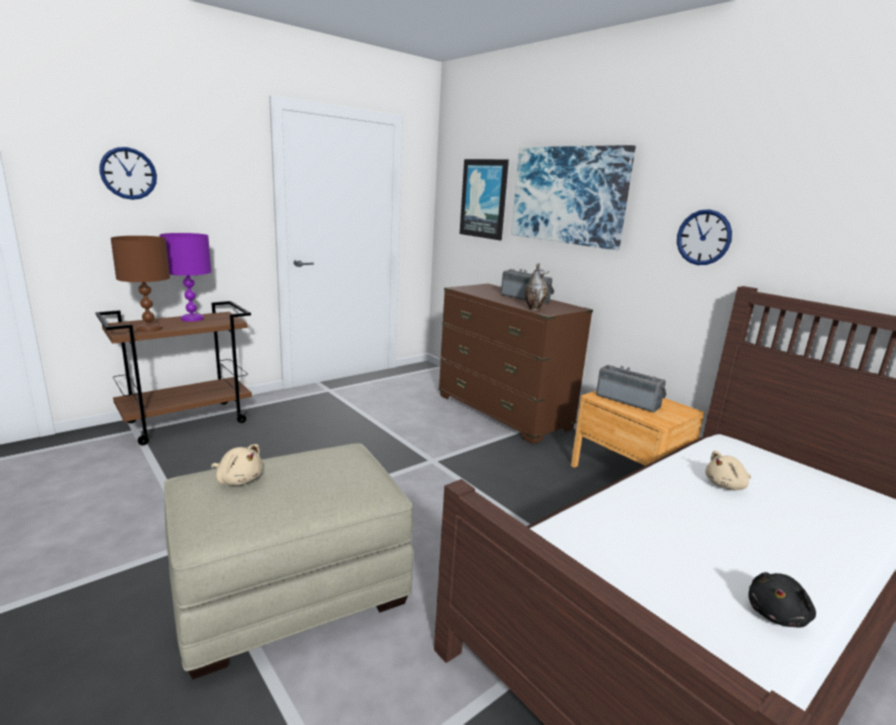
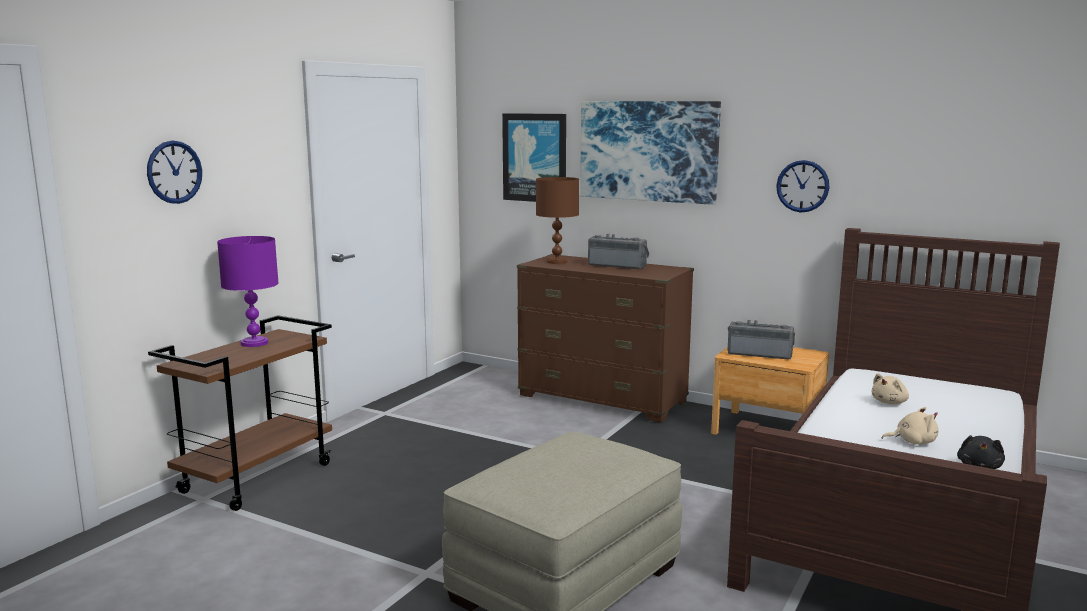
camera: 20 degrees left, 5 degrees down
(150, 328) = (230, 360): brown table lamp -> brown table lamp (557, 262)
(238, 480) = (522, 474): beige plush toy -> beige plush toy (912, 442)
(534, 309) = (642, 275): vase -> none

